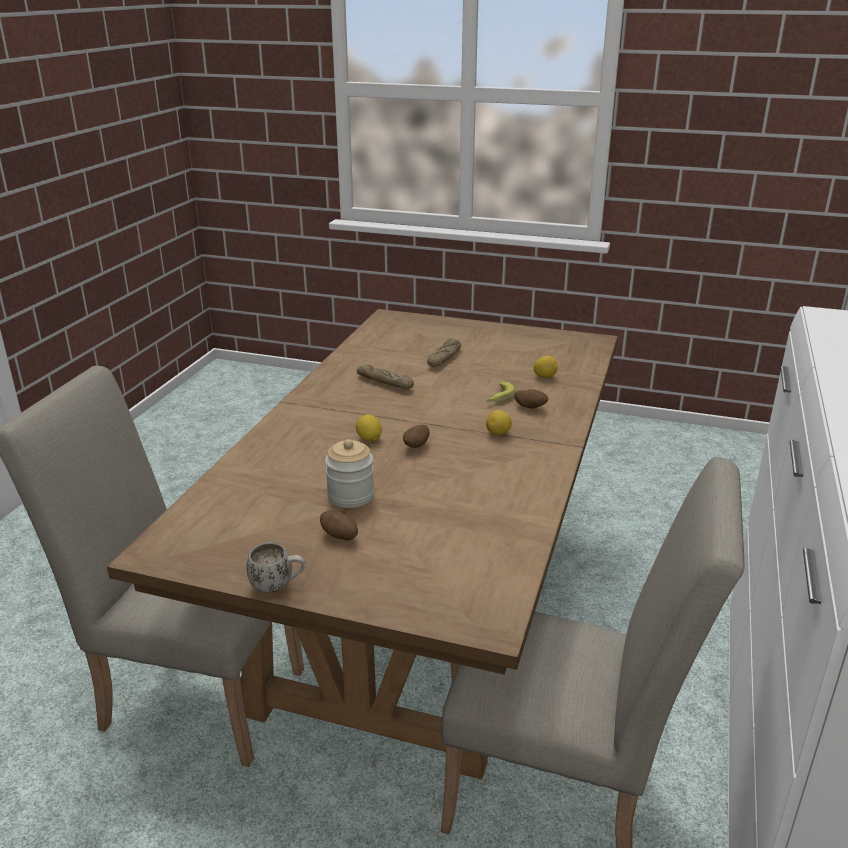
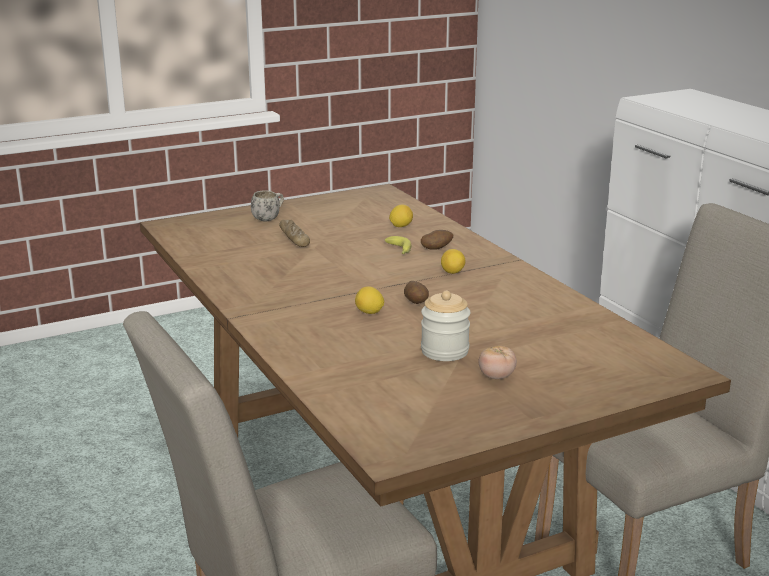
camera: 45 degrees left, 5 degrees down
(278, 586) = (527, 422): white mug -> white mug (269, 218)
(339, 537) = (496, 377): potato -> tomato
(385, 383) = (287, 272): bread -> none

